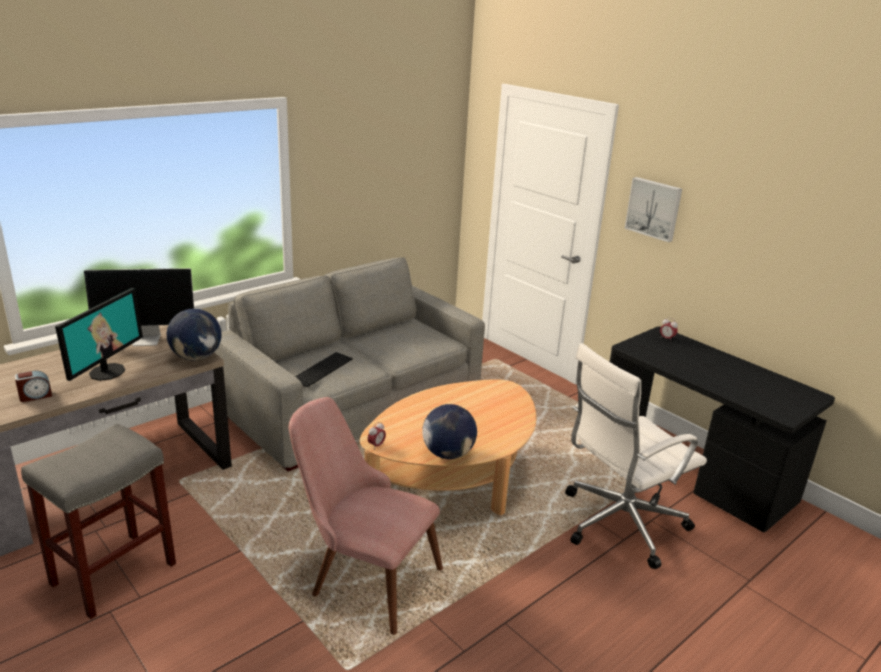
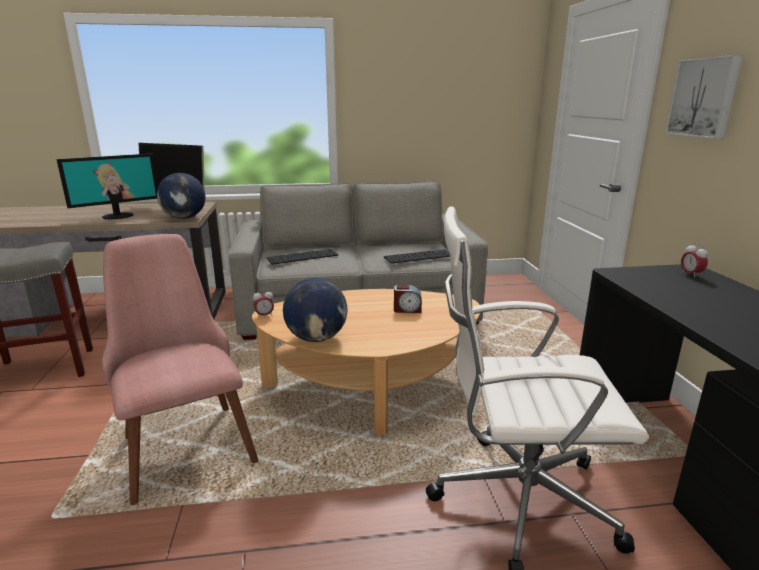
camera: 35 degrees right, 5 degrees down
(35, 396) = (55, 219): alarm clock -> alarm clock (407, 310)
(424, 343) = (419, 256): none -> keyboard

